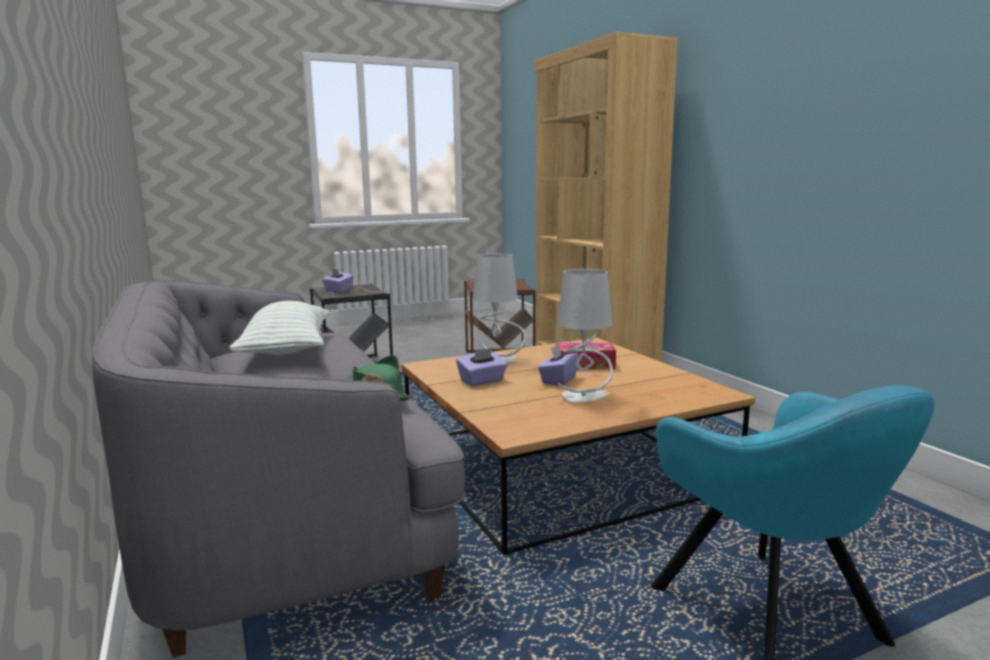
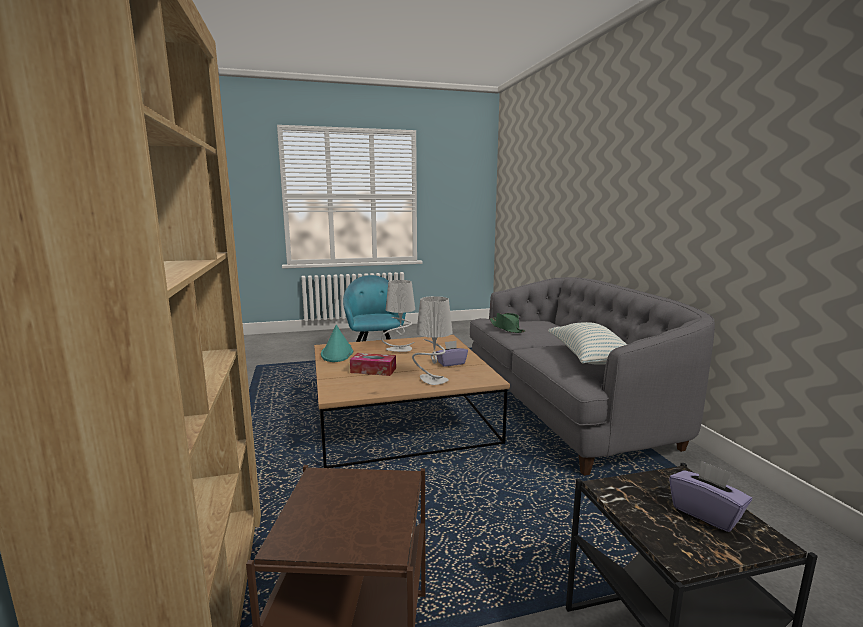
camera: 170 degrees left, 0 degrees up
(558, 380) = (403, 360): purple tissue box -> none
(678, 383) = (337, 353): none -> turquoise hat

